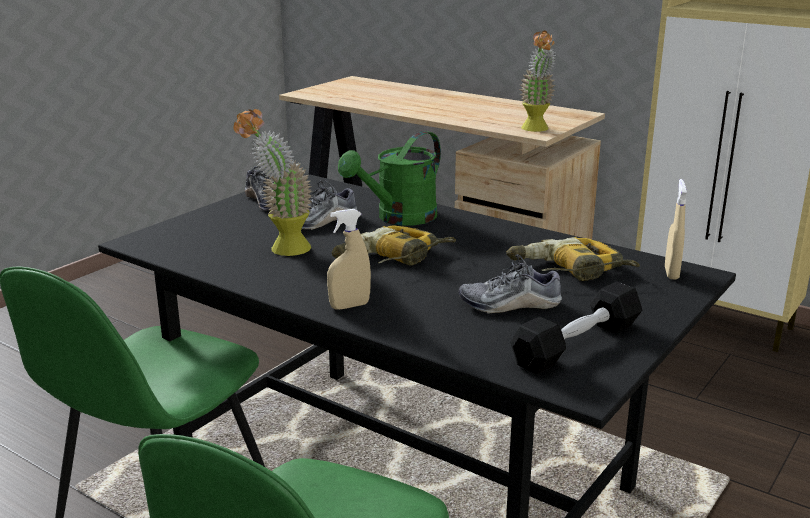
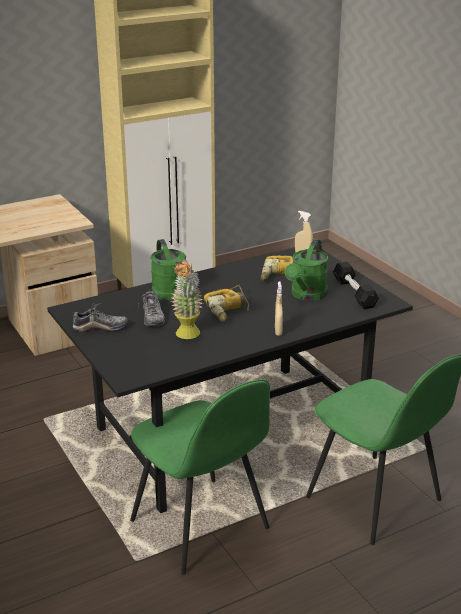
camera: 65 degrees left, 5 degrees up
(510, 304) = (306, 296): shoe -> green watering can
(536, 130) = (68, 220): potted plant -> none

